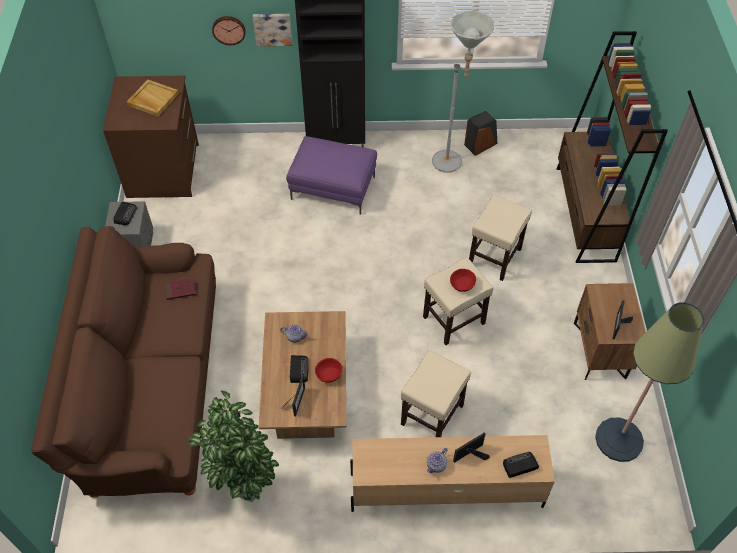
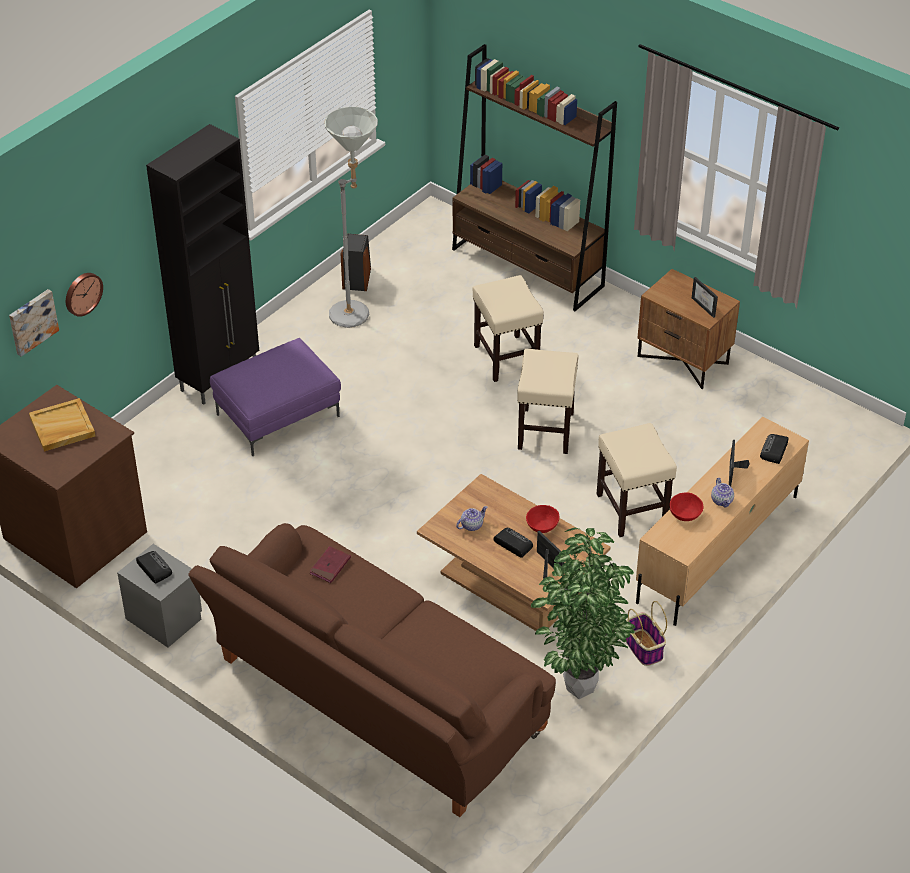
camera: 50 degrees left, 10 degrees down
(272, 28) = (126, 263): picture -> picture (32, 321)
(315, 505) = (643, 647): none -> basket
(462, 285) = (553, 370): red bowl -> red bowl (684, 514)
(619, 440) = (781, 408): floor lamp -> none

